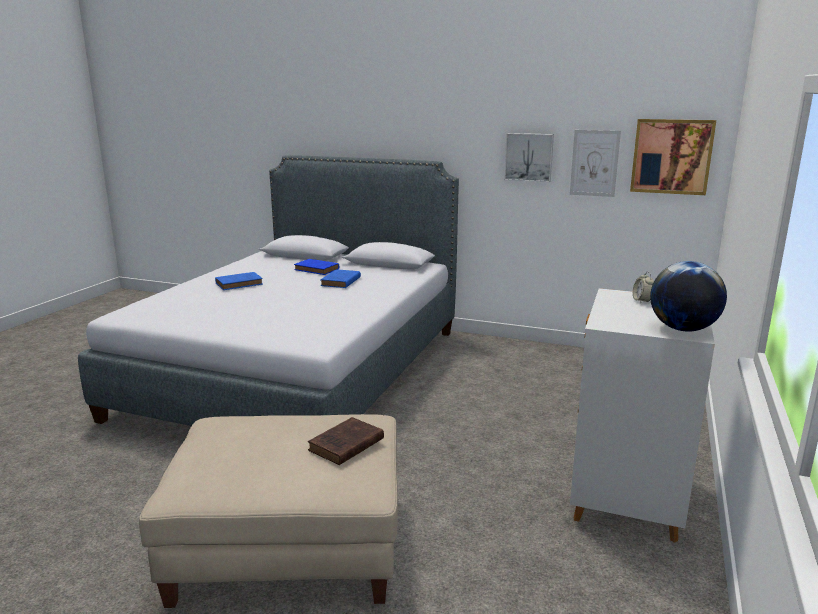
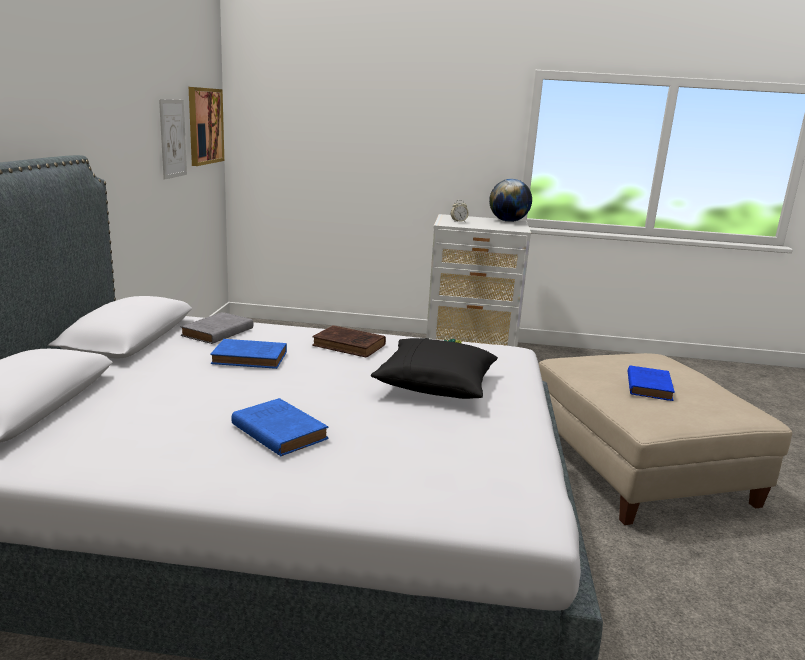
camera: 105 degrees left, 0 degrees up
(267, 315) = (436, 386): none -> black pillow
(317, 269) = (166, 380): blue book -> blue book (648, 386)
(345, 445) = (620, 363): brown book -> brown book (350, 346)
(390, 276) = (216, 332): none -> grey book
(529, 157) = (134, 137): picture -> none

